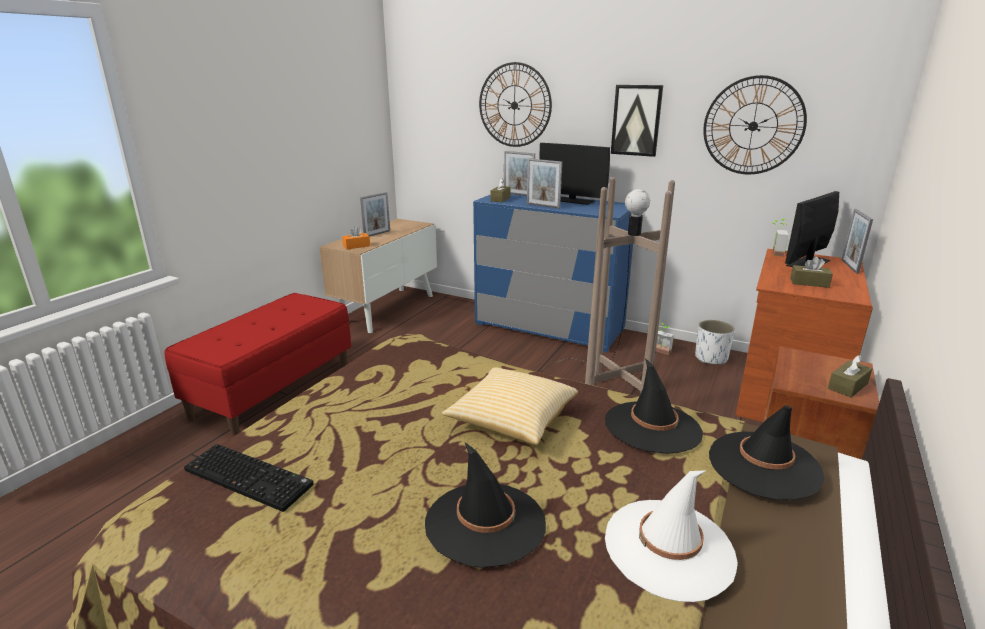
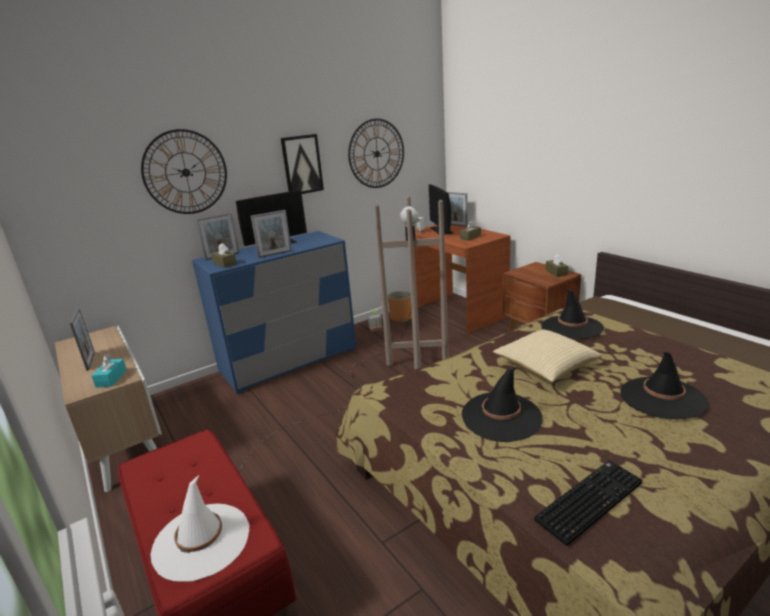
camera: 60 degrees left, 0 degrees up
(356, 246) = (111, 378): orange tissue box -> turquoise tissue box
(669, 548) = (685, 351): white hat -> white hat (202, 541)
(711, 358) = (401, 318): white planter -> orange planter
(764, 465) = (617, 312): black hat -> black hat (501, 417)

